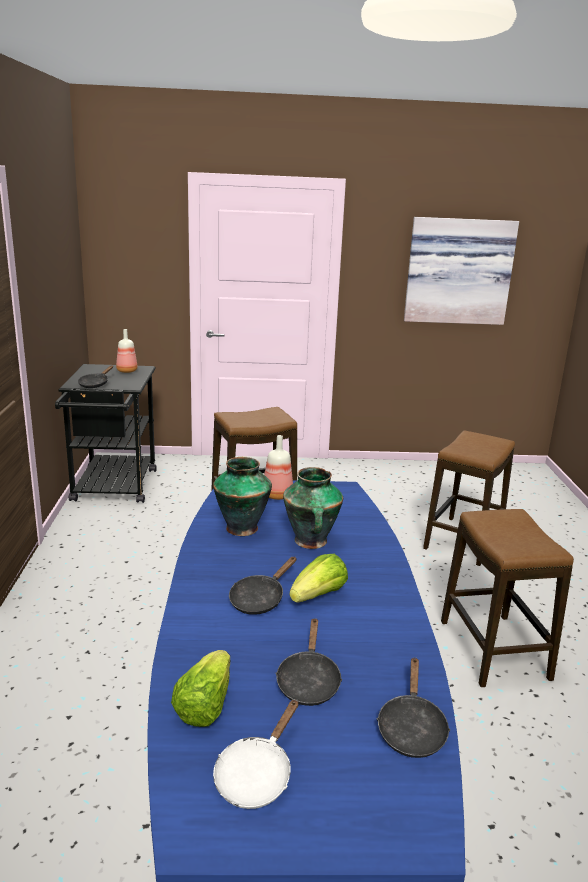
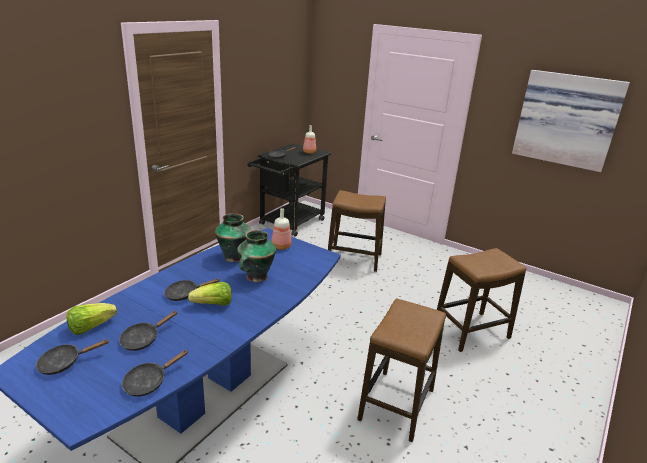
camera: 35 degrees right, 5 degrees up
(256, 775) = (64, 363): white frying pan -> black frying pan

